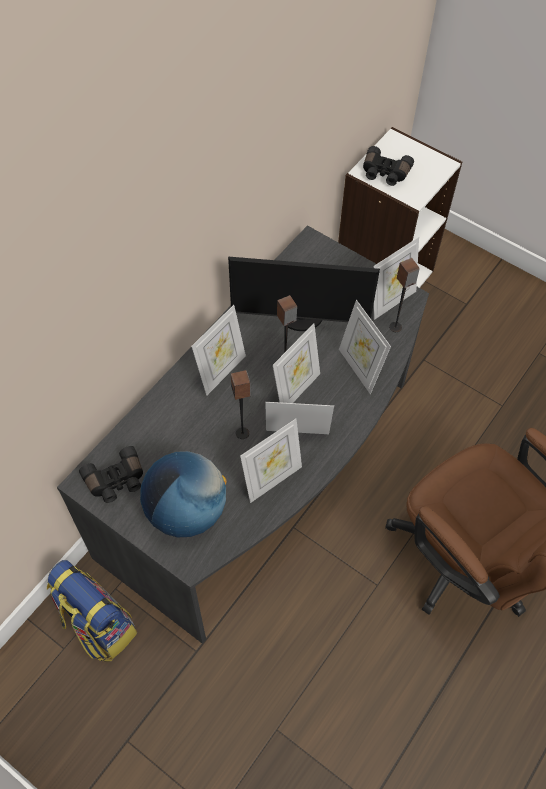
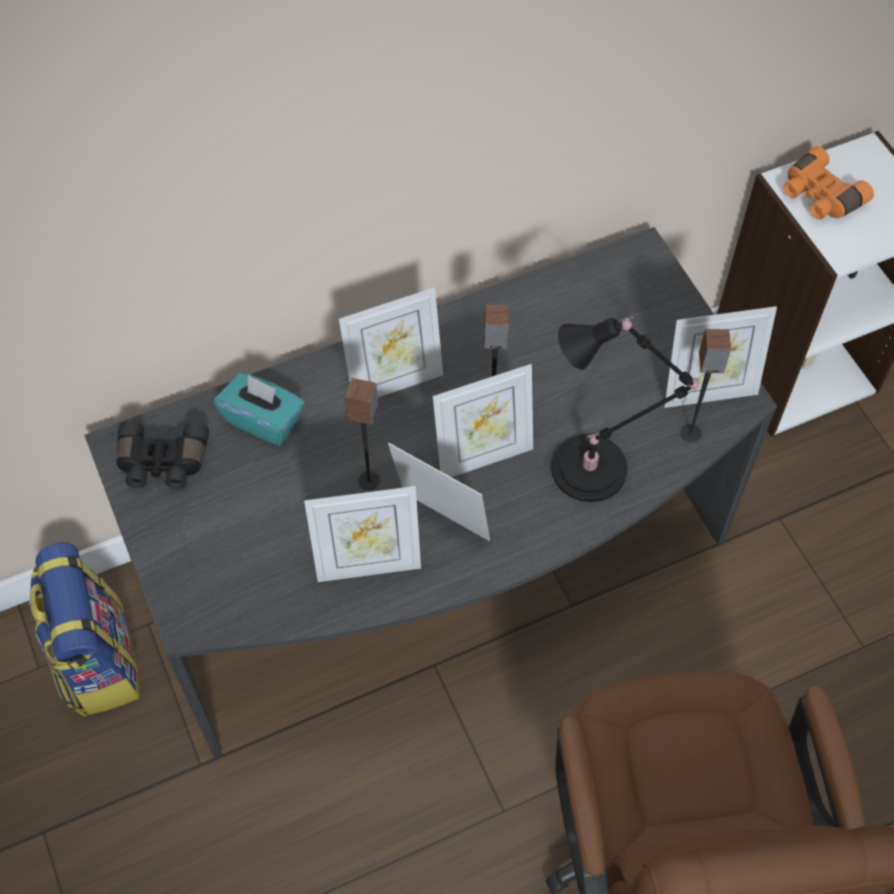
camera: 30 degrees right, 0 degrees up
(160, 428) = (264, 420): none -> turquoise tissue box
(186, 511) = (226, 549): globe -> none
(301, 316) = (558, 355): monitor -> none
(359, 368) = (596, 469): picture frame -> black table lamp
(384, 173) = (819, 196): black binoculars -> orange binoculars

